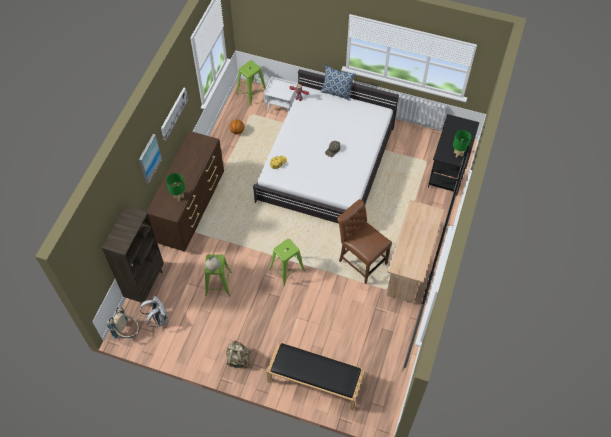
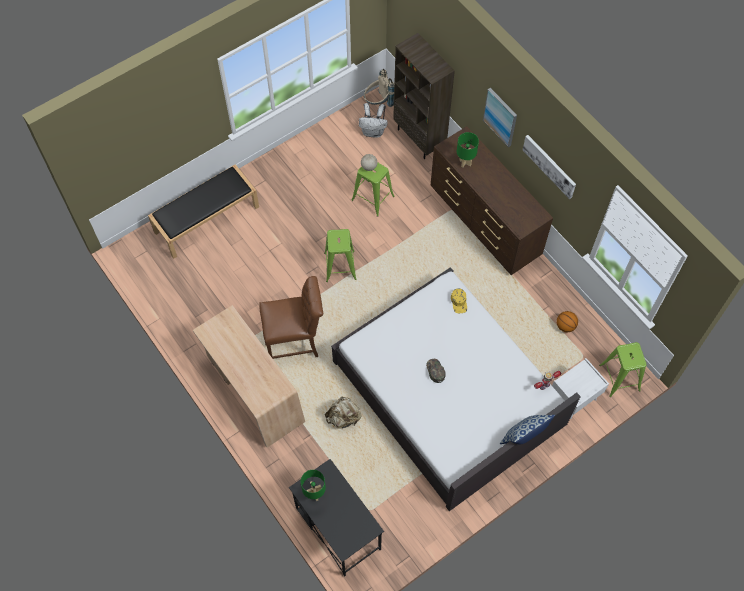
camera: 125 degrees right, 5 degrees up
(238, 359) = (280, 172): beige backpack -> beige backpack (343, 418)

